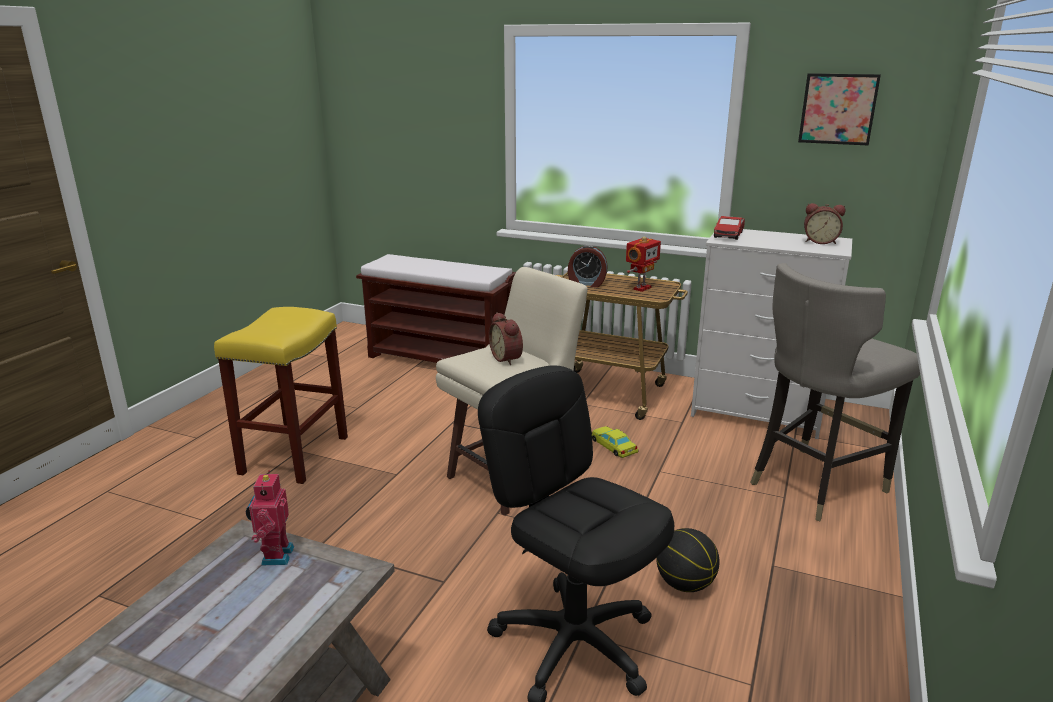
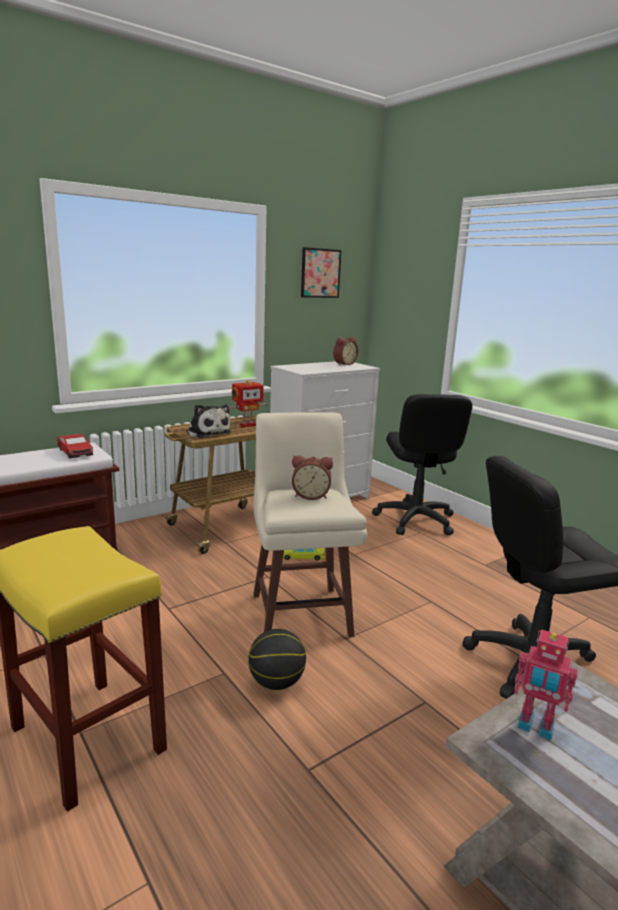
camera: 60 degrees left, 5 degrees down
(586, 284) = (207, 432): alarm clock -> plush toy
(641, 288) = (247, 425): toy robot -> toy robot turned 75 degrees clockwise
(685, 584) = (488, 598): basketball -> basketball (276, 682)
(728, 235) = (295, 368): toy car -> toy car (75, 452)
(813, 485) = (415, 520): grey stool -> black office chair

